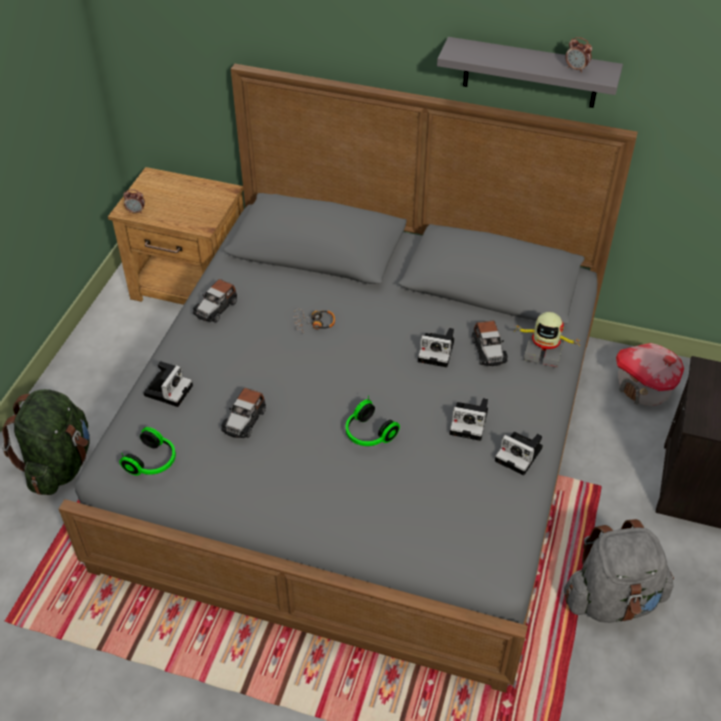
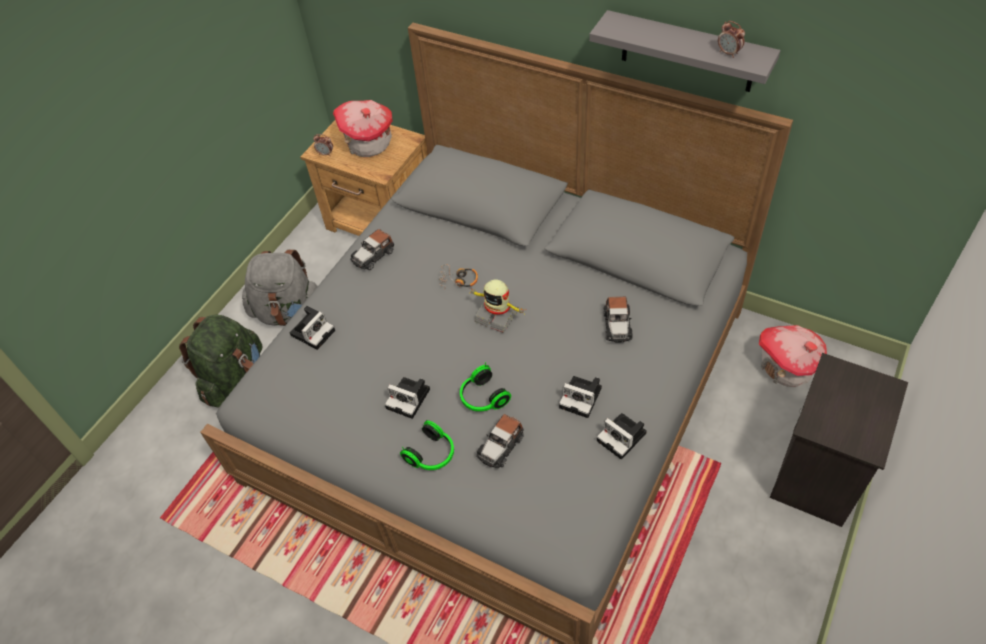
camera: 15 degrees right, 5 degrees up
(153, 462) = (283, 401): headphones -> headphones (432, 454)
(181, 198) = (368, 143): none -> toy house
(244, 420) = (373, 370): toy car -> toy car (501, 446)
(438, 351) = (568, 320): camera -> camera (410, 399)
(543, 352) = (671, 332): toy robot -> toy robot (497, 315)
(612, 599) = (707, 580): grey backpack -> grey backpack (289, 312)

